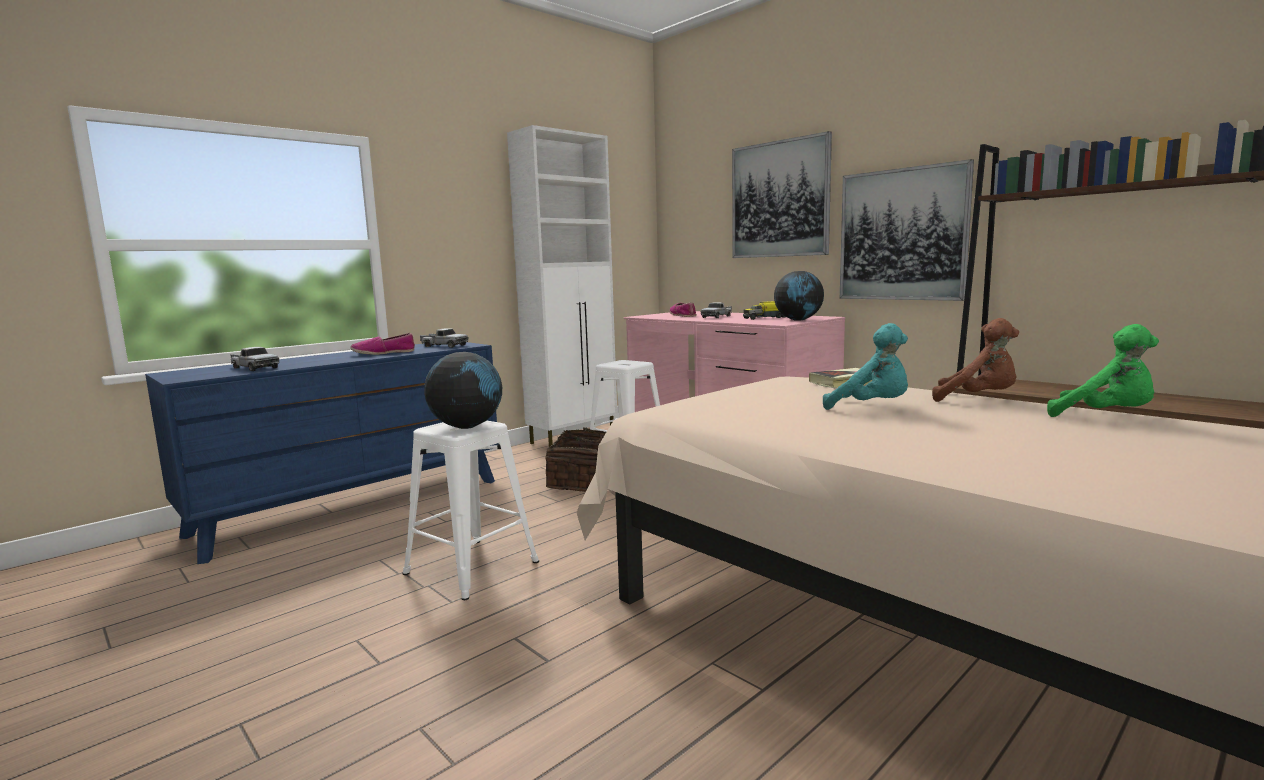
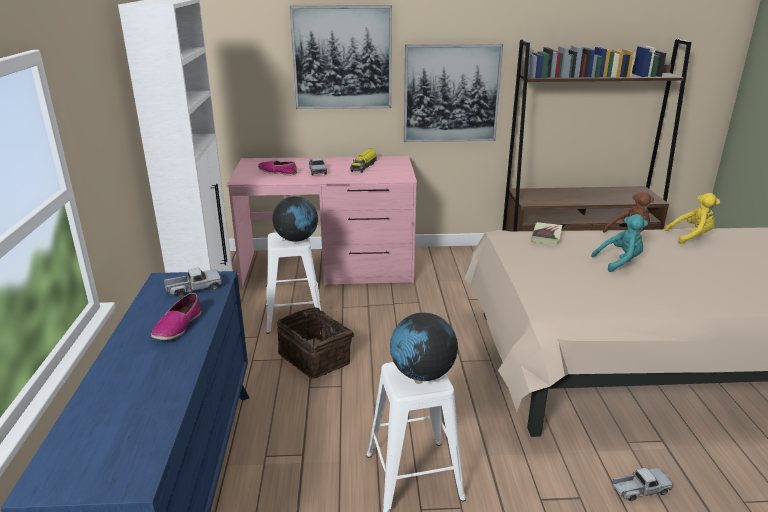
camera: 50 degrees left, 15 degrees up
(254, 368) = (134, 418): toy truck -> toy truck (640, 489)
(798, 320) = (396, 168): globe -> globe (296, 239)
(1105, 417) = (691, 237): green plush toy -> yellow plush toy

